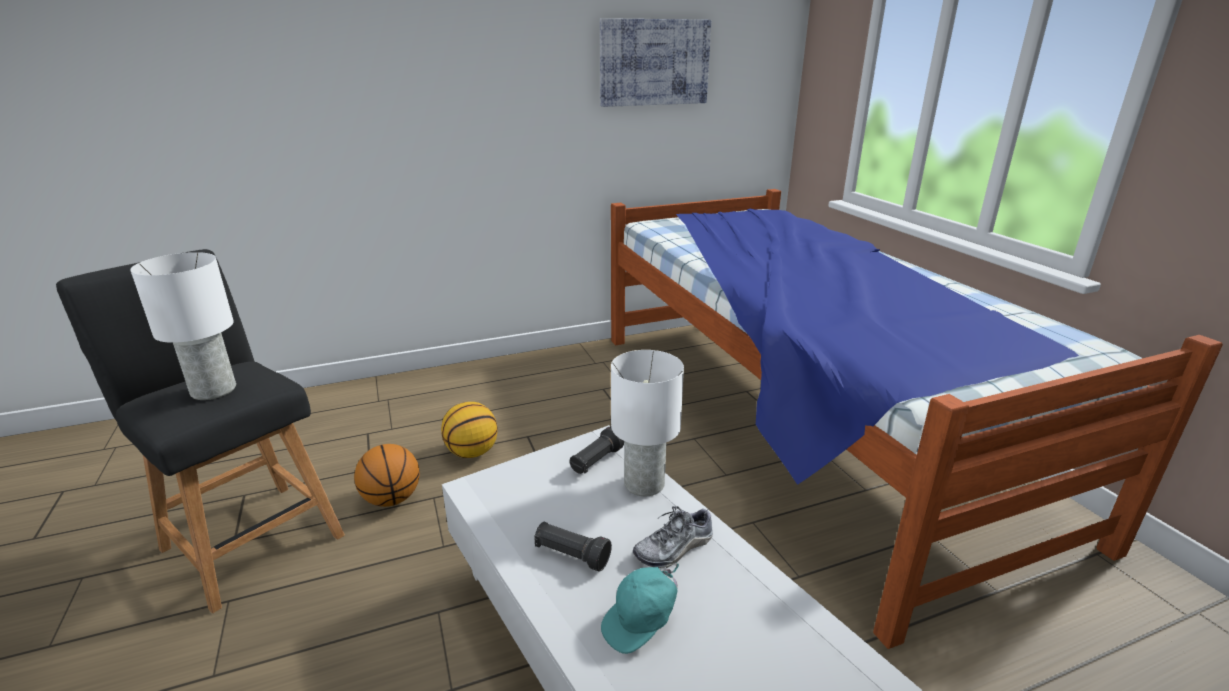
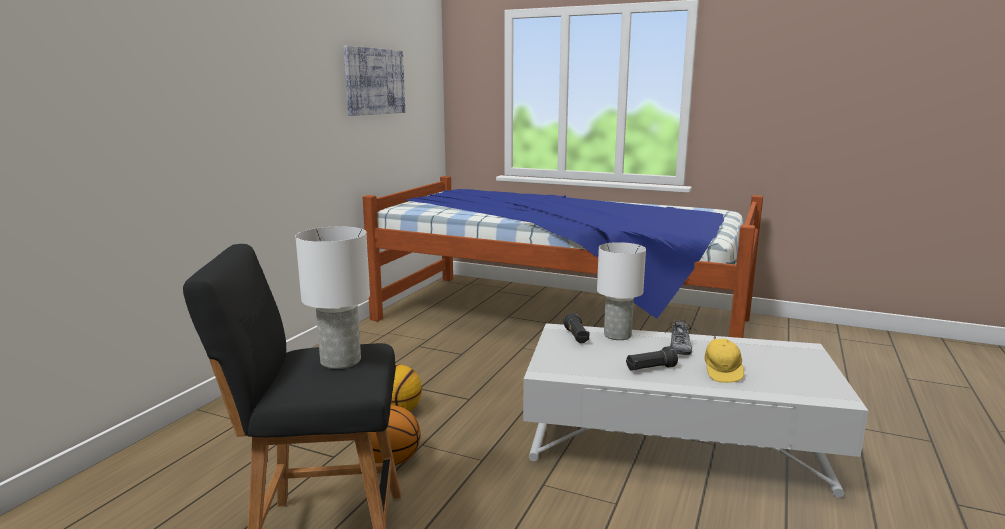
camera: 45 degrees left, 10 degrees down
(642, 623) = (722, 372): turquoise cap -> yellow cap

